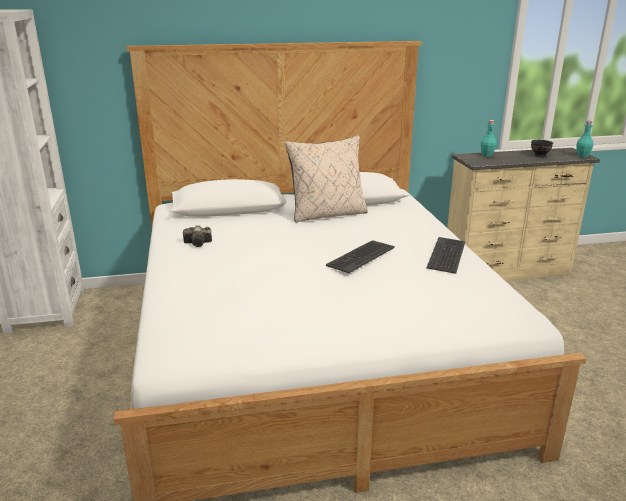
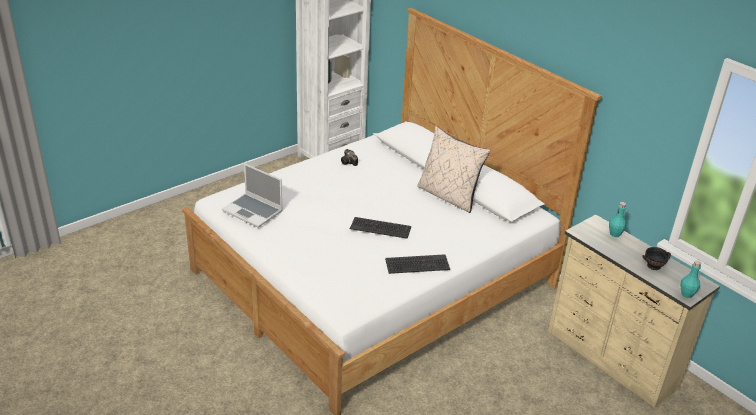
camera: 60 degrees right, 10 degrees up
(243, 329) = (253, 211): none -> laptop

